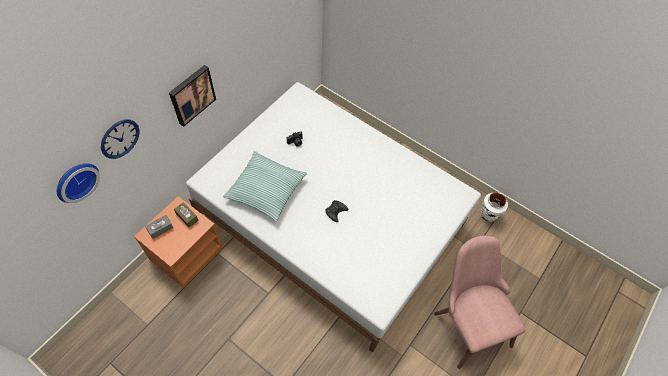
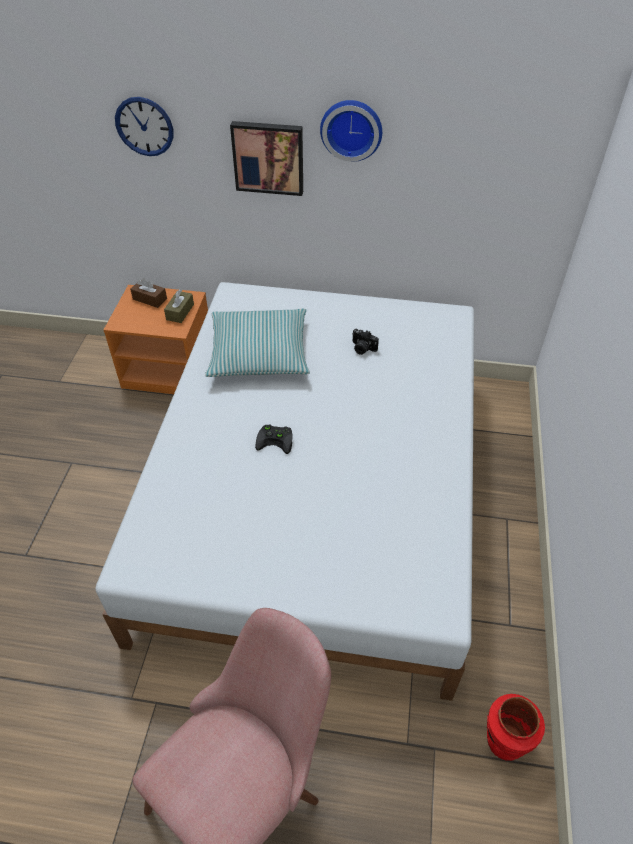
camera: 65 degrees right, 10 degrees down
(75, 180) = (74, 131): wall clock -> wall clock (351, 129)
(160, 229) = (150, 299): grey tissue box -> brown tissue box
(488, 215) = (504, 741): white vase -> red vase

